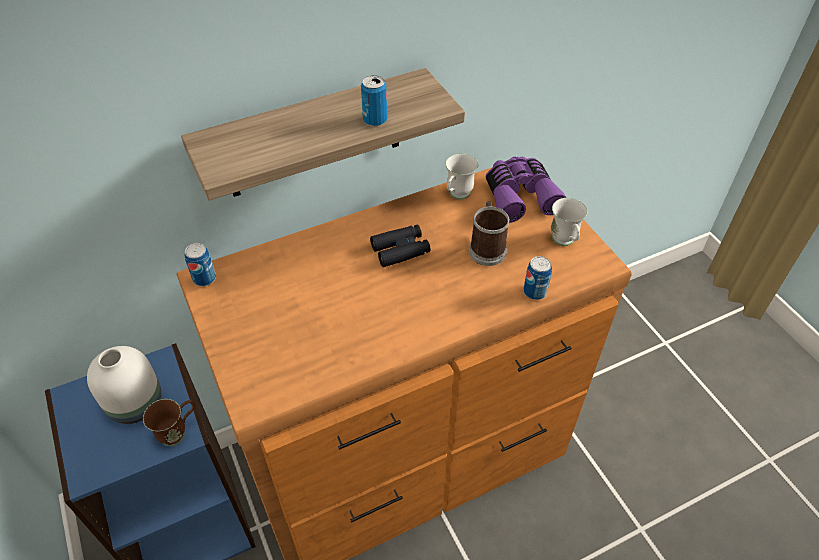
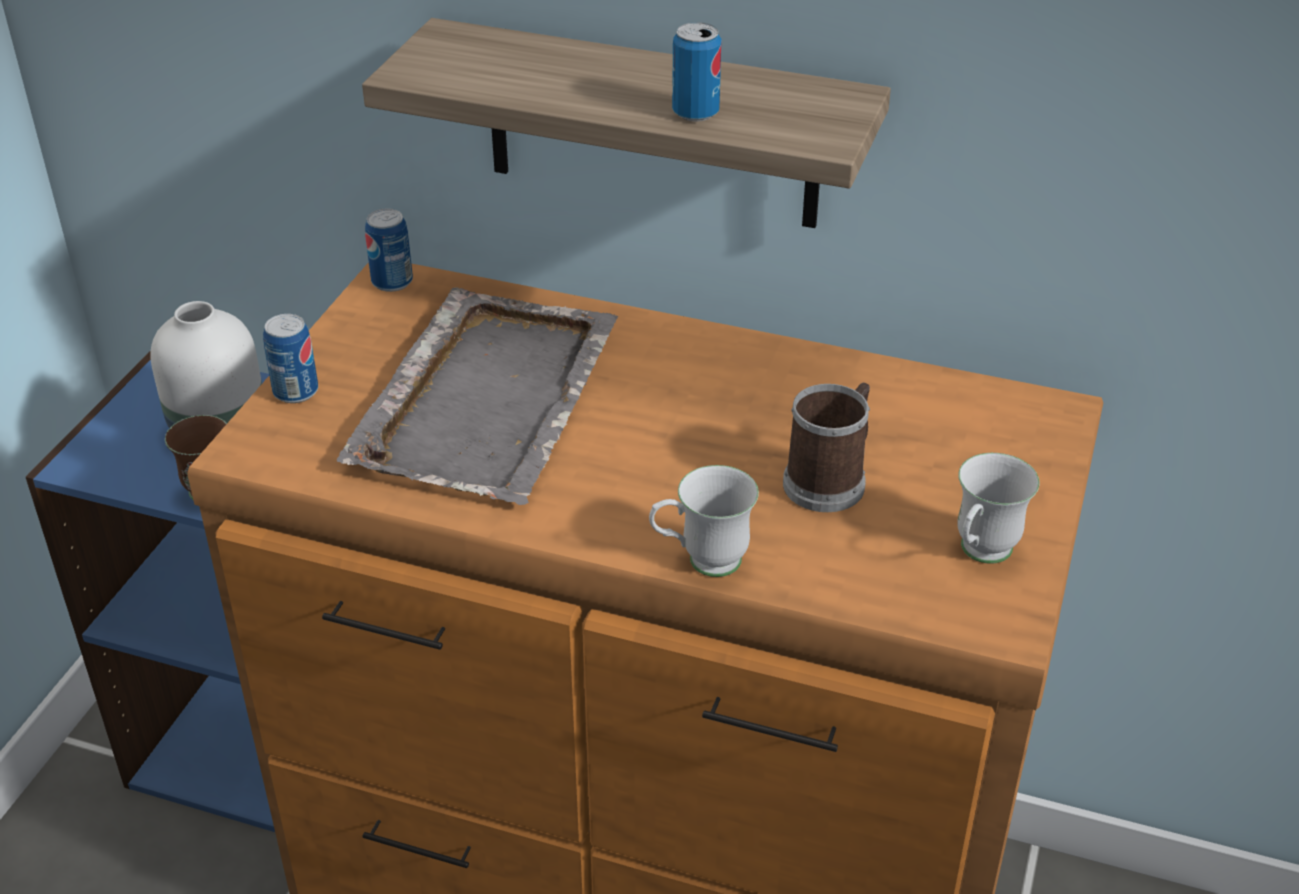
camera: 45 degrees right, 10 degrees down
(322, 303) = (488, 398): none -> grey tray
(400, 250) = (691, 402): black binoculars -> none
(457, 196) = (888, 385): white mug -> white mug (701, 562)
(520, 196) = (1001, 445): purple binoculars -> none
(534, 292) = (818, 585): can -> can (296, 391)

